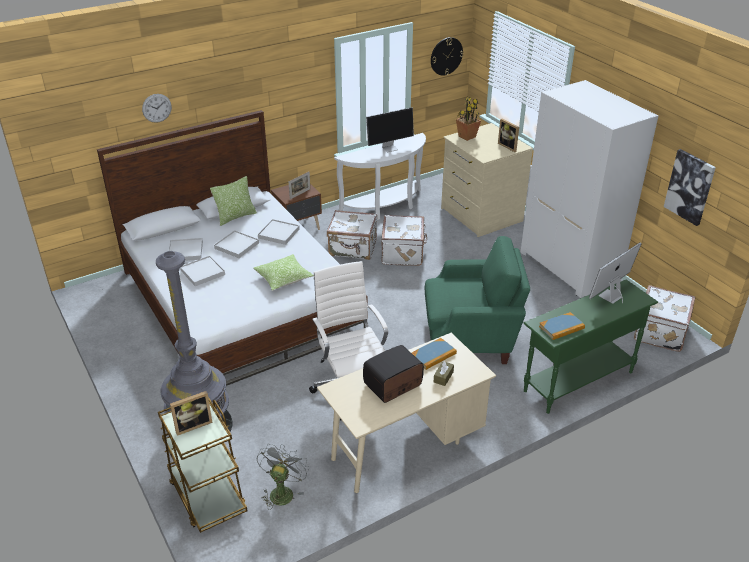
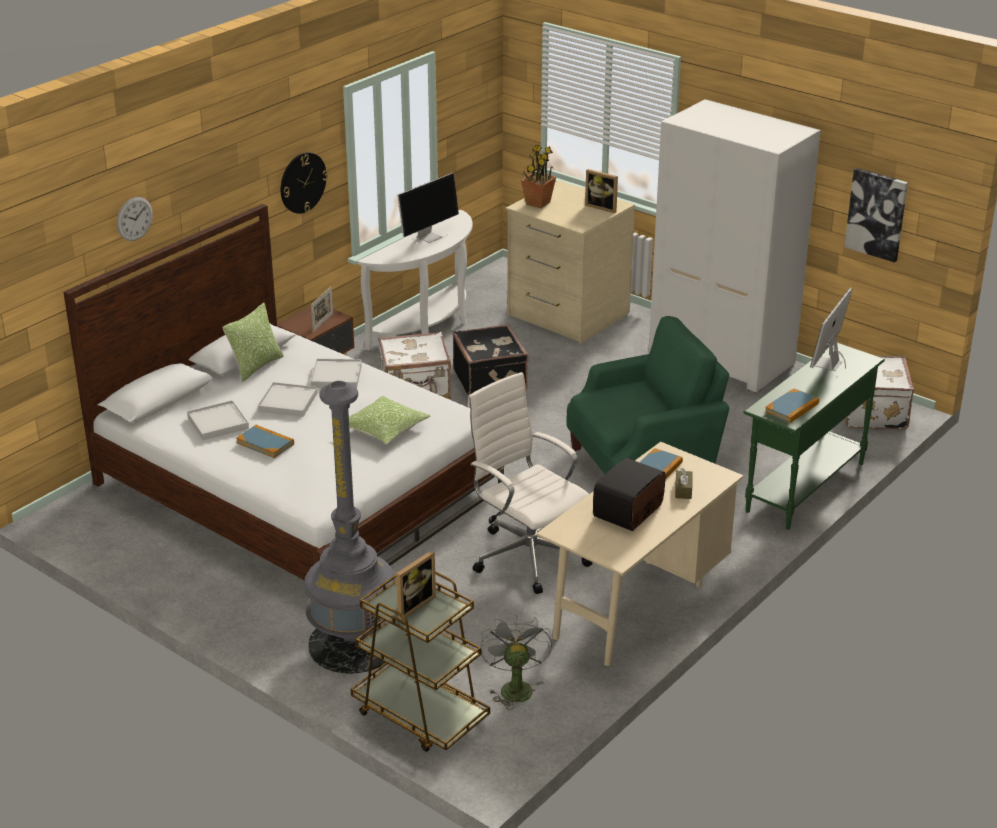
camera: 20 degrees left, 5 degrees down
(202, 272) = (265, 443): white tray -> book
(403, 253) = (491, 382): white suitcase -> black suitcase
(446, 56) = (475, 94): wall clock -> wall clock (302, 182)

